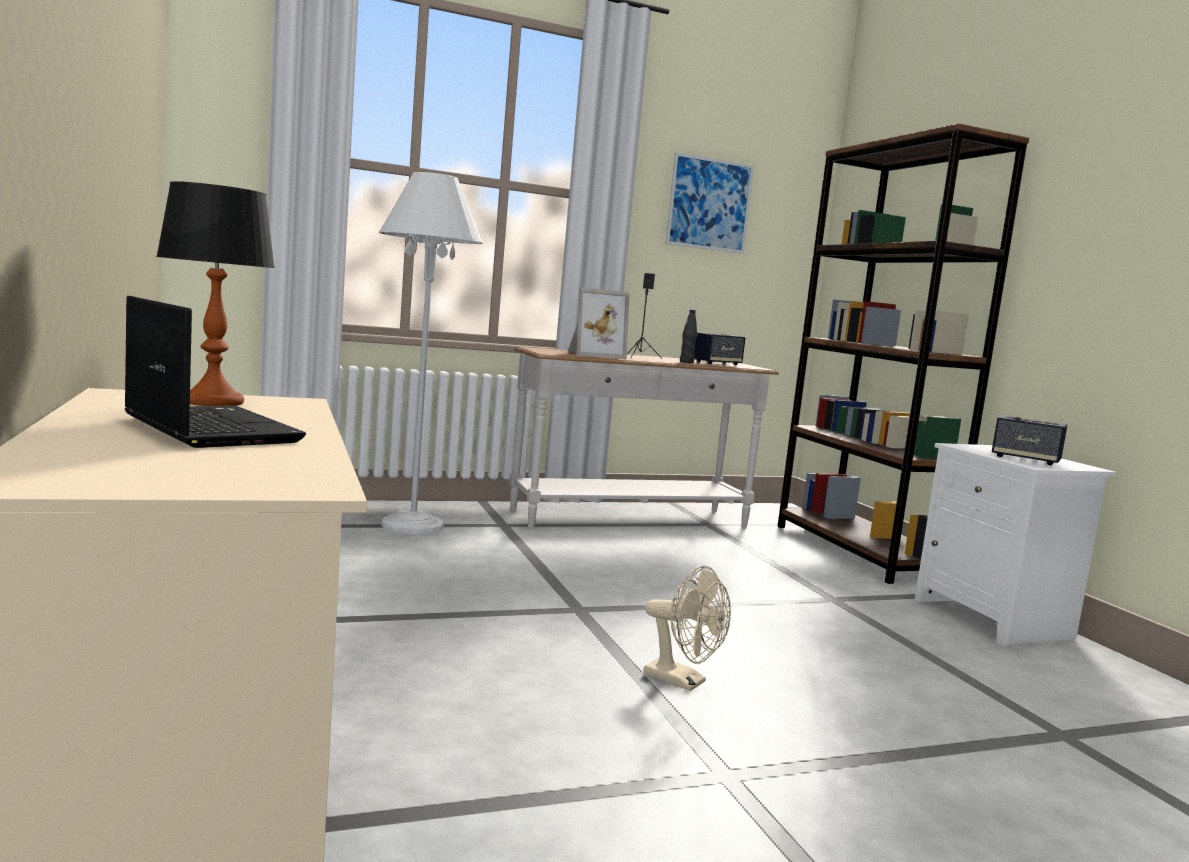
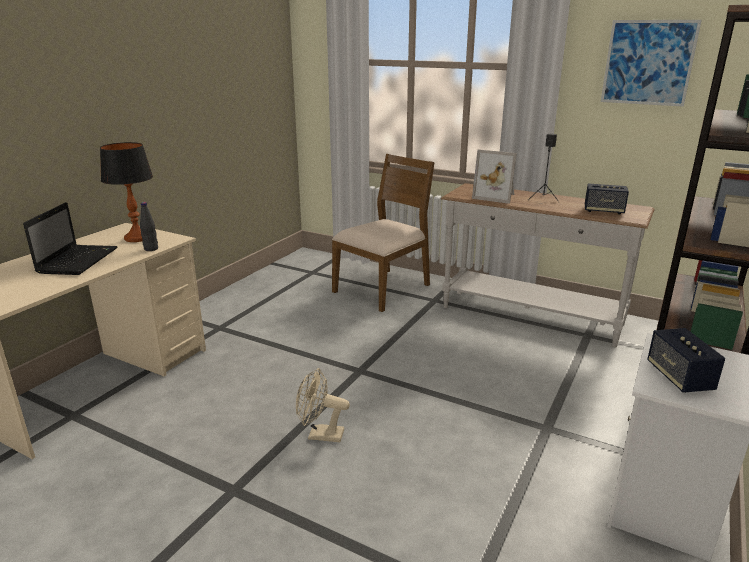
camera: 50 degrees right, 15 degrees up
(412, 525) = (383, 288): white floor lamp -> brown chair
(683, 681) = (320, 435): beige fan -> beige fan turned 105 degrees clockwise
(686, 362) = (566, 209): black bottle -> black bottle (151, 249)

